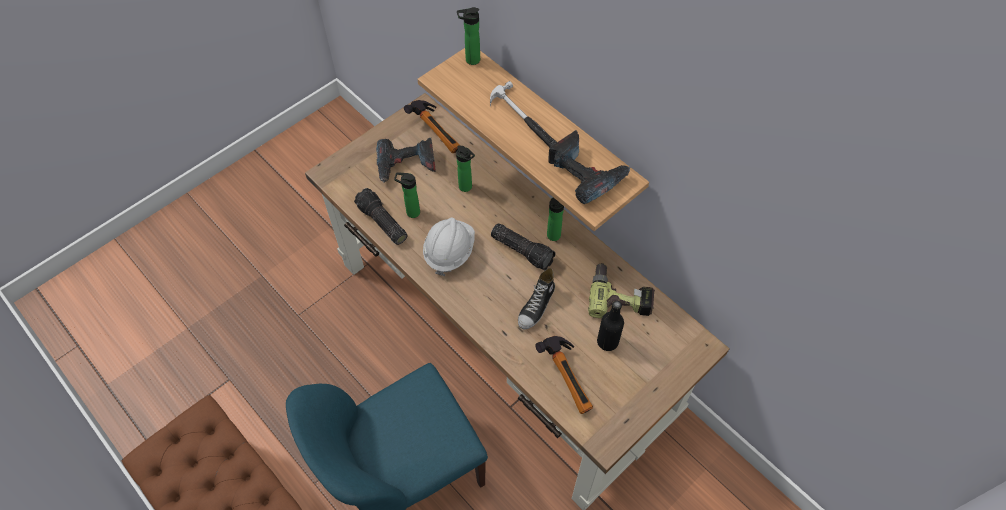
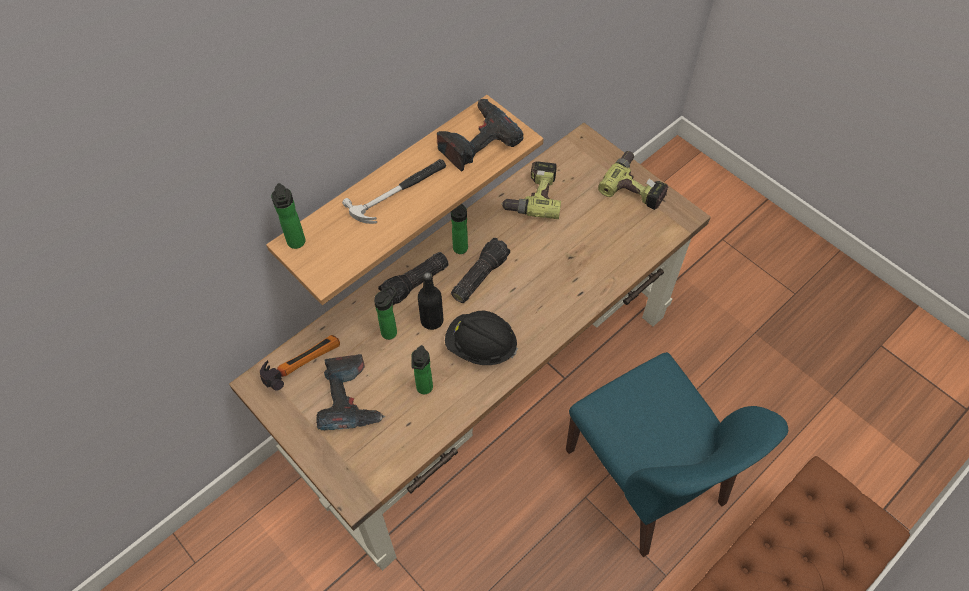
camera: 90 degrees left, 0 degrees up
(381, 223) = (438, 422): flashlight -> flashlight (415, 284)
(449, 251) = (480, 346): white hard hat -> black hard hat
(536, 306) = (548, 265): shoe -> none
(570, 377) = (625, 239): hammer -> none
(607, 341) = (584, 208): black bottle -> black bottle (432, 320)
(643, 395) = (636, 186): none -> power drill

